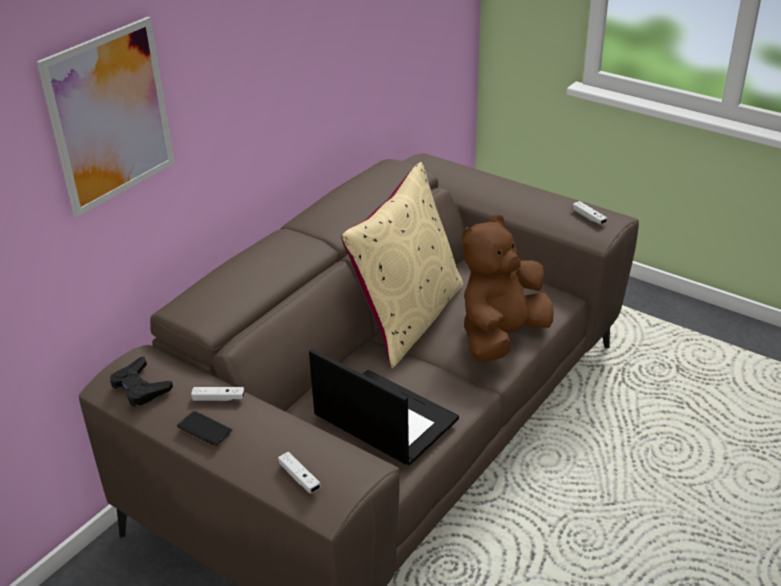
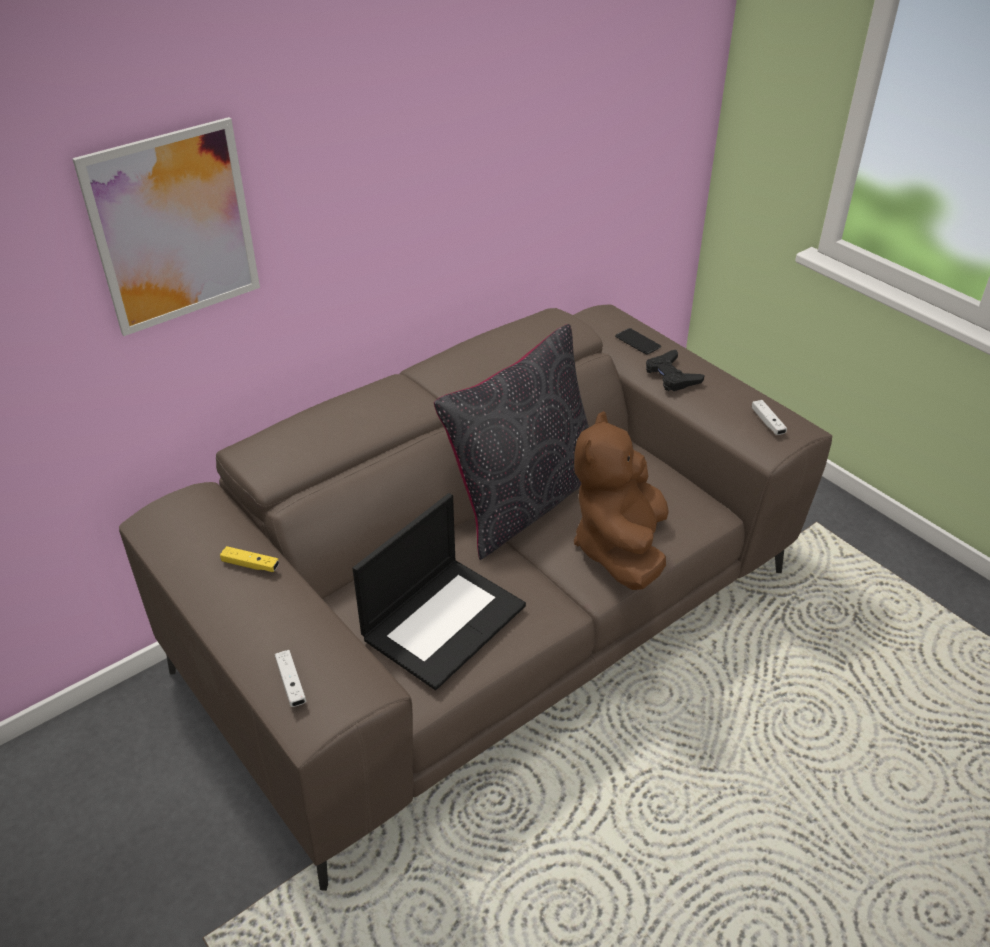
camera: 15 degrees right, 5 degrees up
(140, 387) = (177, 532): black game controller -> black game controller (671, 376)
(204, 429) = (219, 598): phone -> phone (637, 342)
(219, 398) = (250, 565): white game controller -> yellow game controller
(383, 418) = (444, 620): laptop -> laptop turned 75 degrees clockwise
(408, 318) = (524, 501): beige pillow -> black pillow
(501, 337) = (620, 548): brown plush toy -> brown plush toy turned 45 degrees counterclockwise

